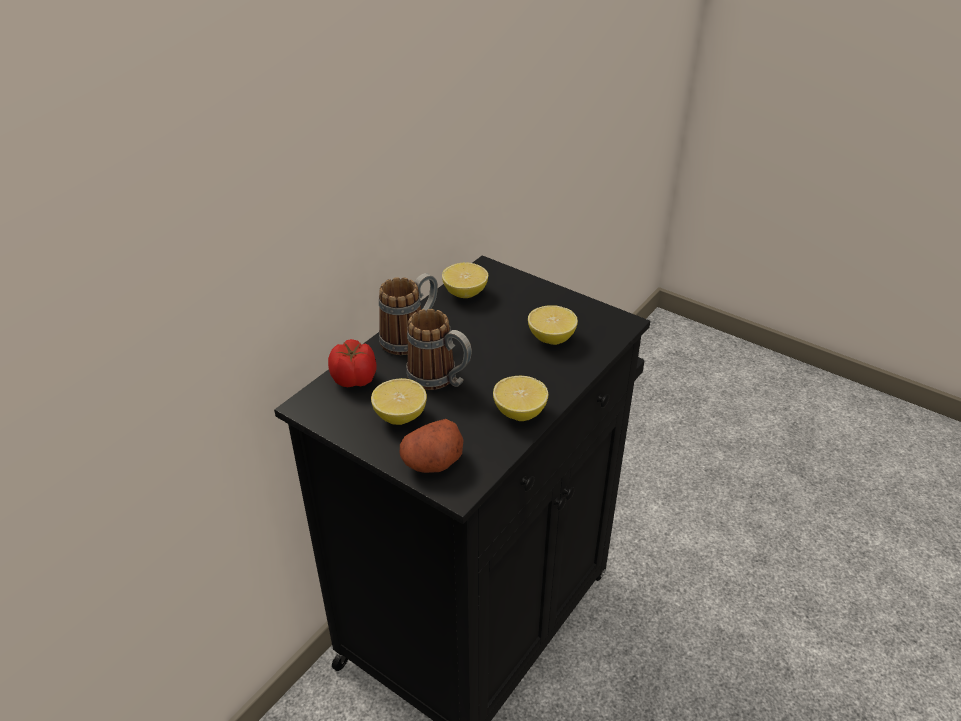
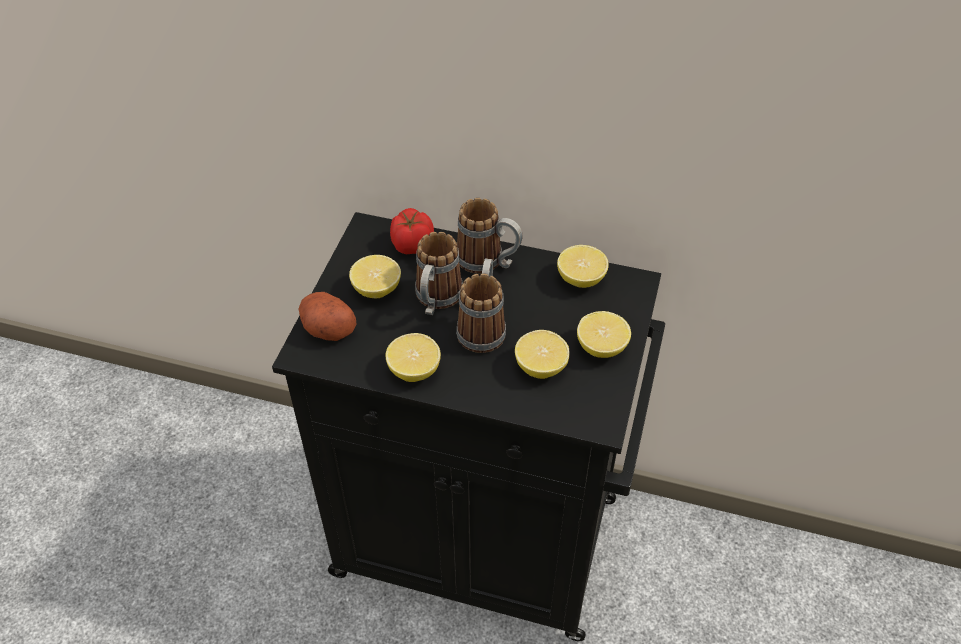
camera: 70 degrees right, 10 degrees up
(488, 359) = (483, 326): none -> mug
(546, 302) = (601, 347): none -> lemon

